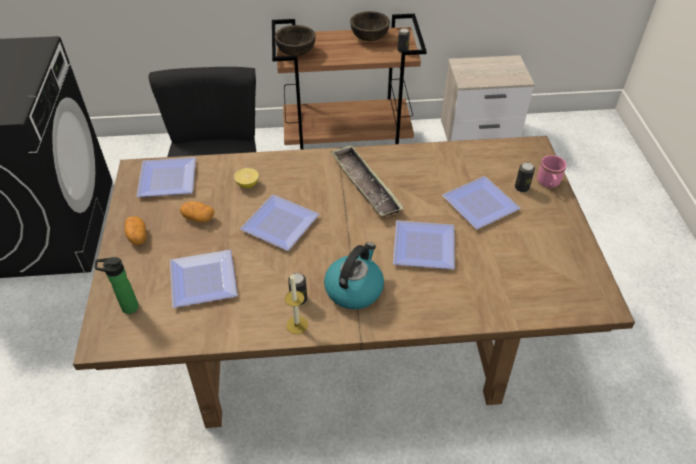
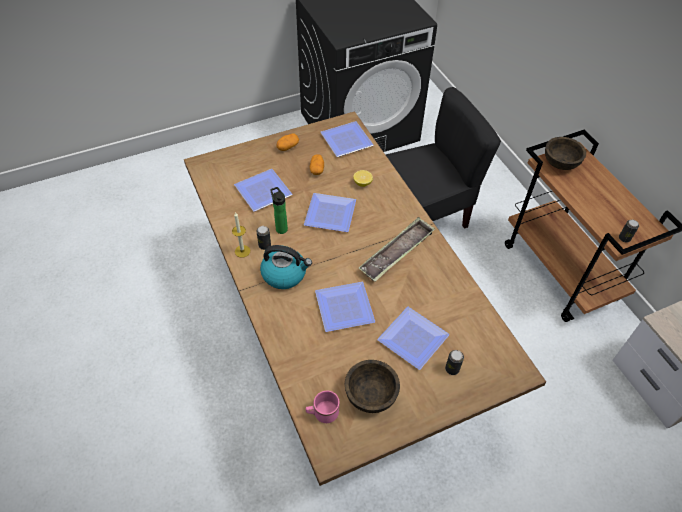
camera: 70 degrees right, 5 degrees up
(127, 307) = (229, 165): bottle -> bottle (280, 228)
(369, 37) = (626, 207): brown bowl -> brown bowl (370, 395)
(548, 183) = (470, 391): pink mug -> pink mug (322, 413)

